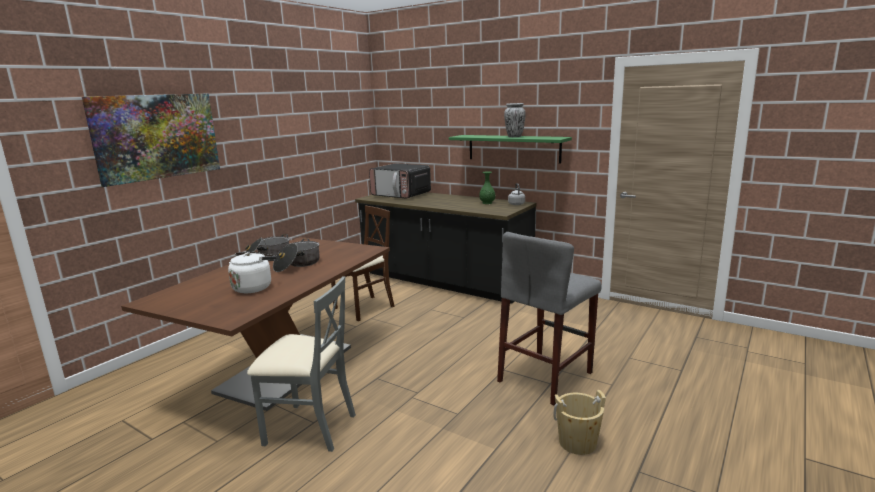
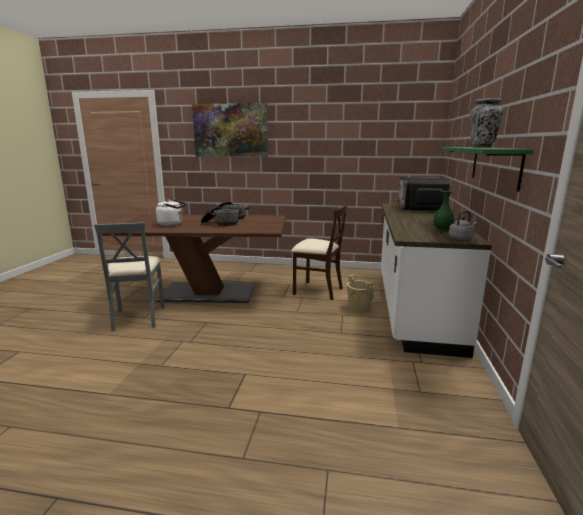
camera: 65 degrees right, 0 degrees up
(444, 281) = (413, 307): black counter -> white counter
(546, 377) = (241, 402): grey stool -> none
(577, 443) = (115, 442): beige bucket -> beige bucket (359, 308)

